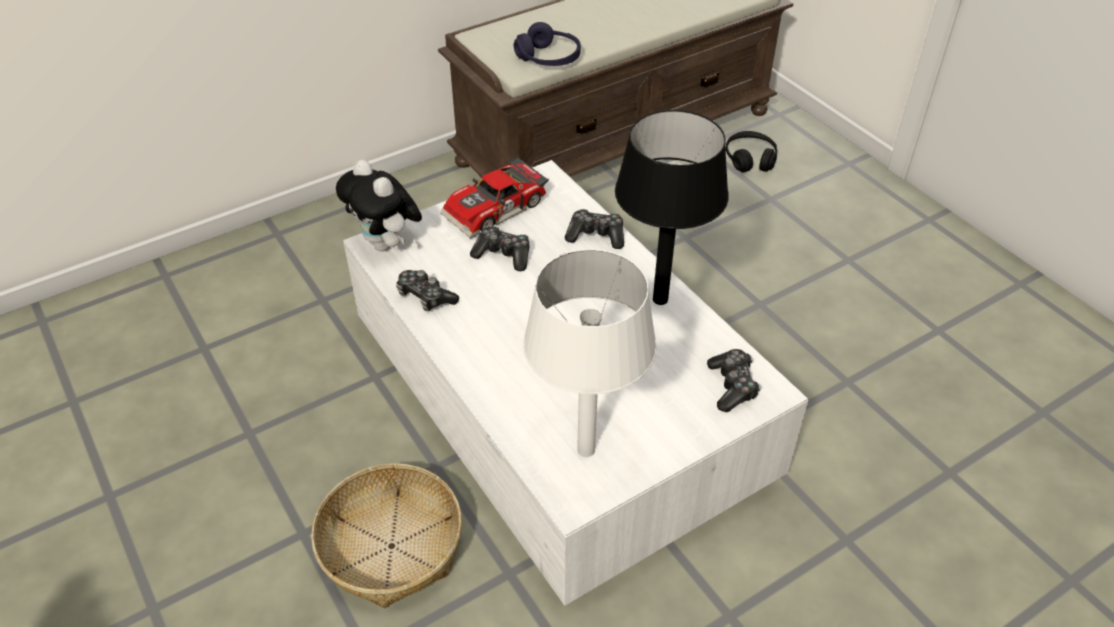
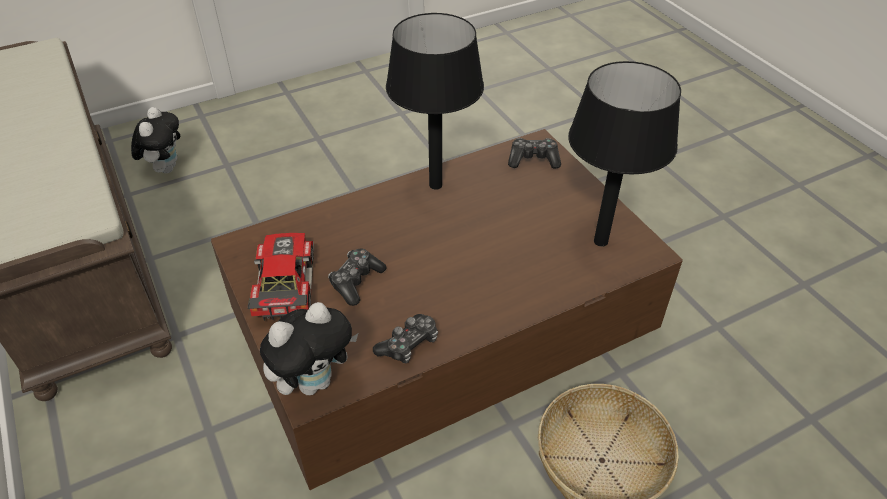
camera: 85 degrees left, 0 degrees up
(497, 209) = (282, 284): toy car -> toy car turned 150 degrees counterclockwise
(548, 58) = (78, 193): purple headphones -> none
(558, 403) = (444, 328): white coffee table -> brown coffee table
(586, 450) = (601, 241): white table lamp -> black table lamp
(596, 236) = (344, 215): game controller -> none
(750, 159) = (165, 168): black headphones -> plush toy

